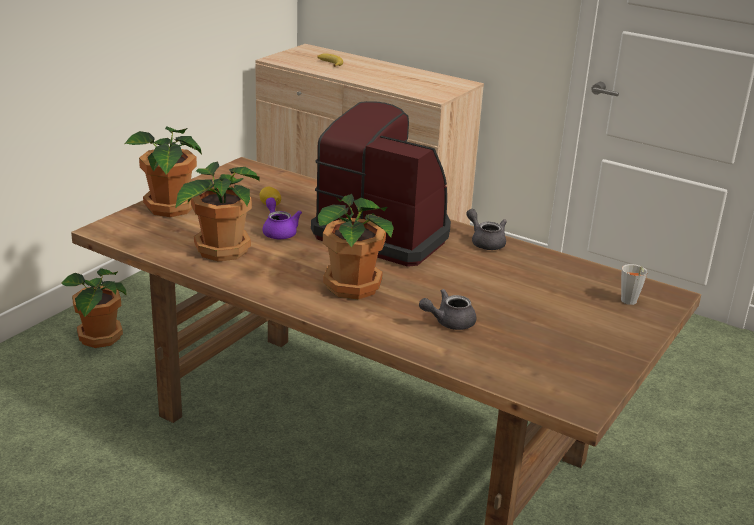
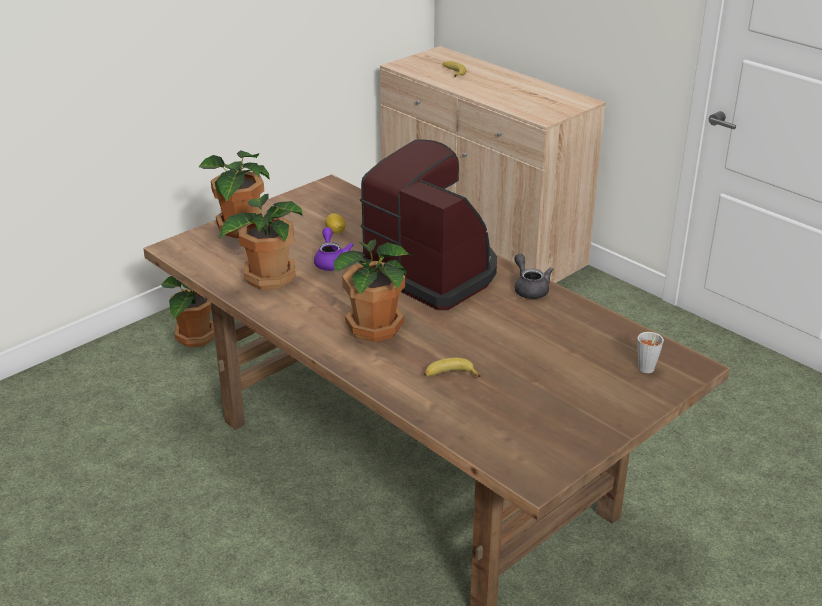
camera: 15 degrees right, 5 degrees up
(448, 322) = (449, 375): grey teapot -> banana

